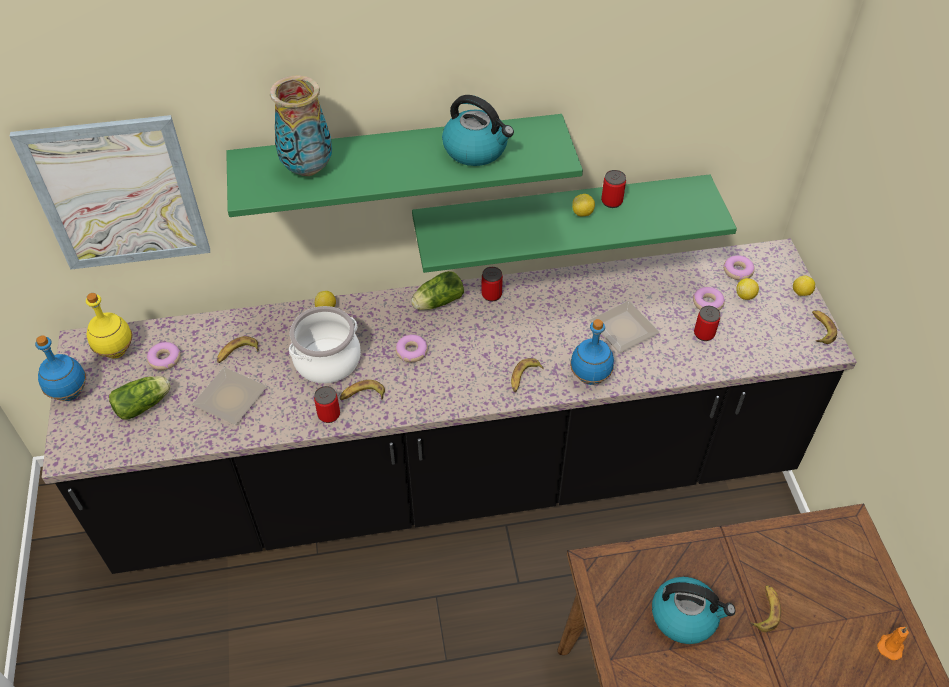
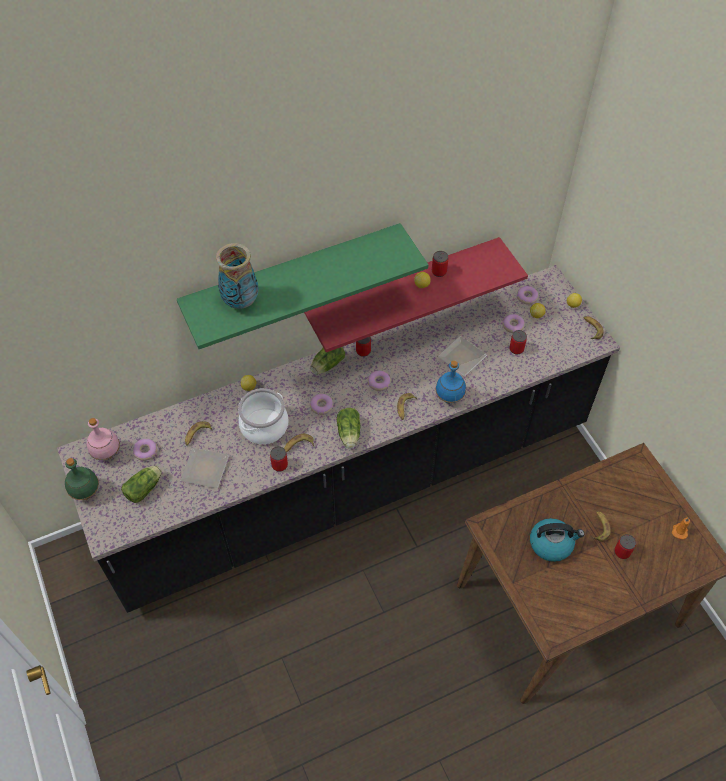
camera: 15 degrees left, 5 degrees up
(69, 394) = (86, 493): blue bottle -> green bottle
(115, 351) = (106, 454): yellow bottle -> pink bottle
(117, 194) = (100, 345): picture -> none
(436, 395) = (349, 434): none -> lettuce
(476, 149) = (352, 263): kettle -> none
(499, 338) = (379, 383): none -> donut
(561, 215) = (402, 286): green shelf -> red shelf
(791, 655) = (622, 552): none -> can

